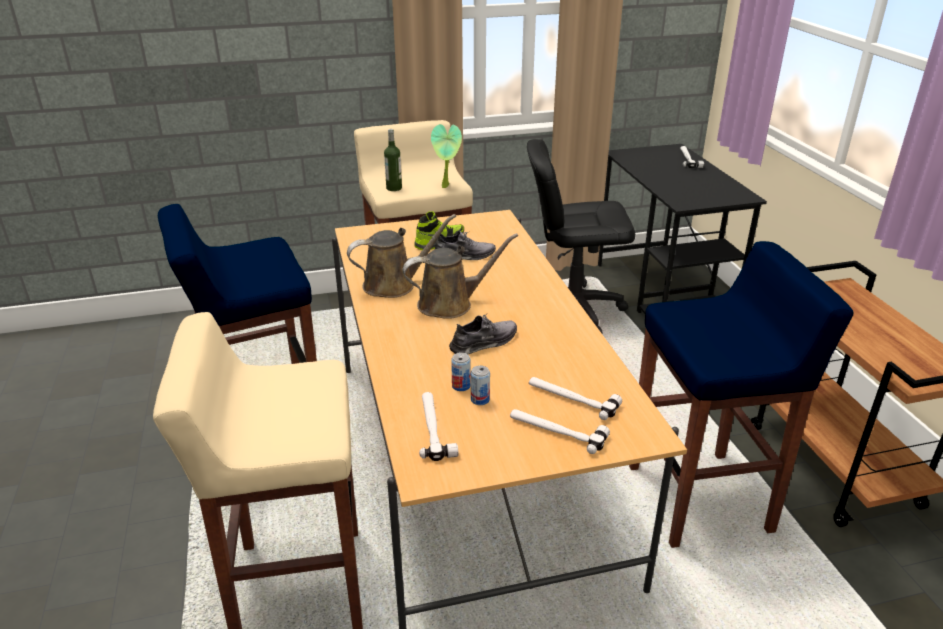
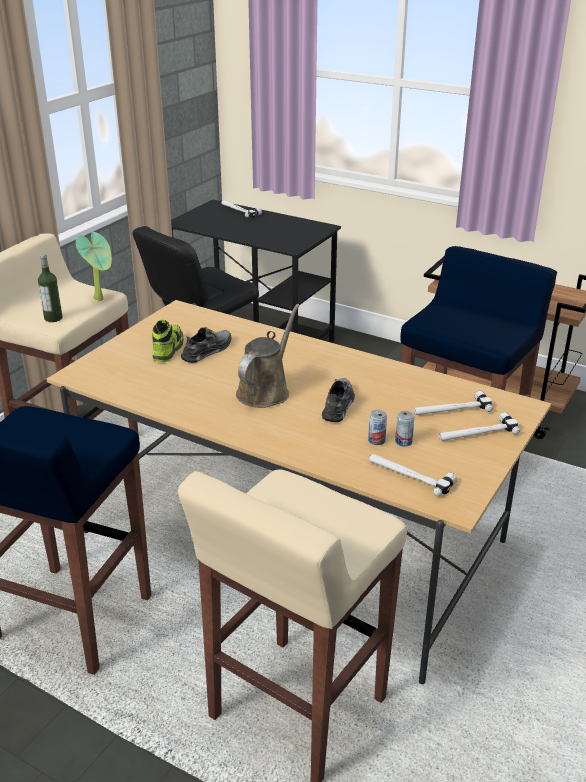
camera: 45 degrees left, 0 degrees up
(394, 284) = (194, 398): brown watering can -> none

